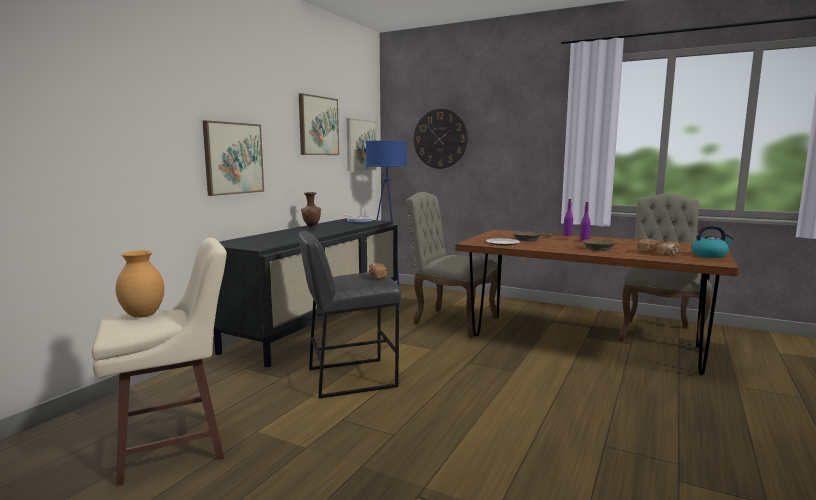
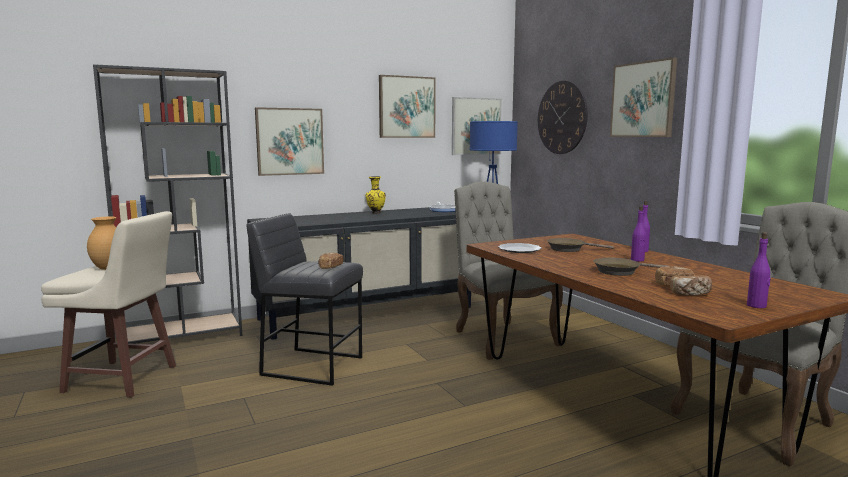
camera: 35 degrees right, 0 degrees up
(160, 389) = (183, 336): none -> bookcase
(311, 228) = (375, 213): brown vase -> yellow vase
(521, 126) = (643, 99): none -> picture
(709, 255) = (756, 306): kettle -> purple bottle

